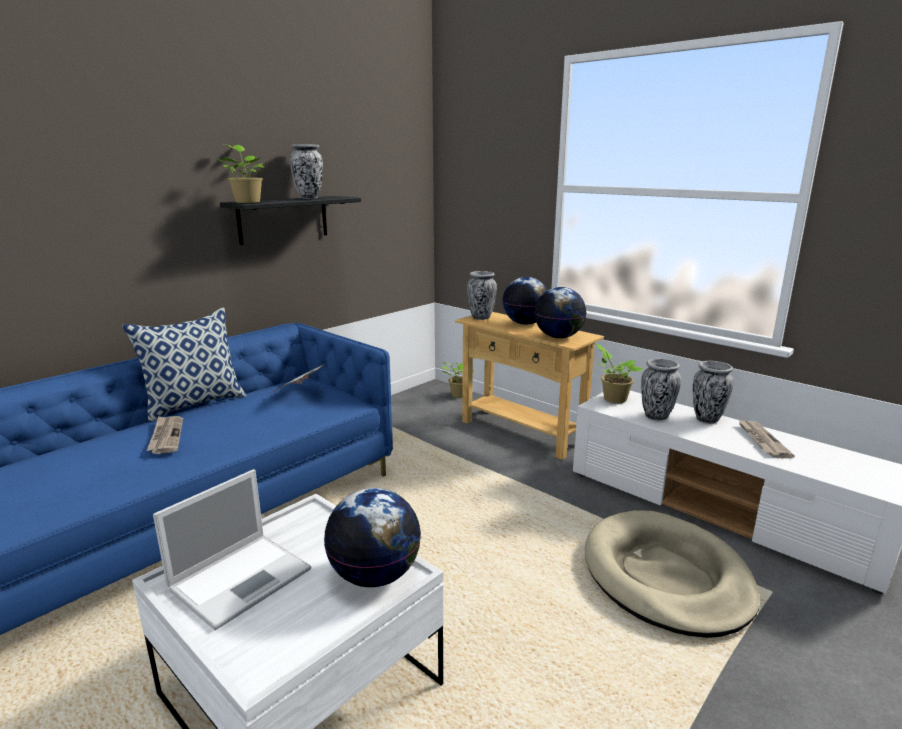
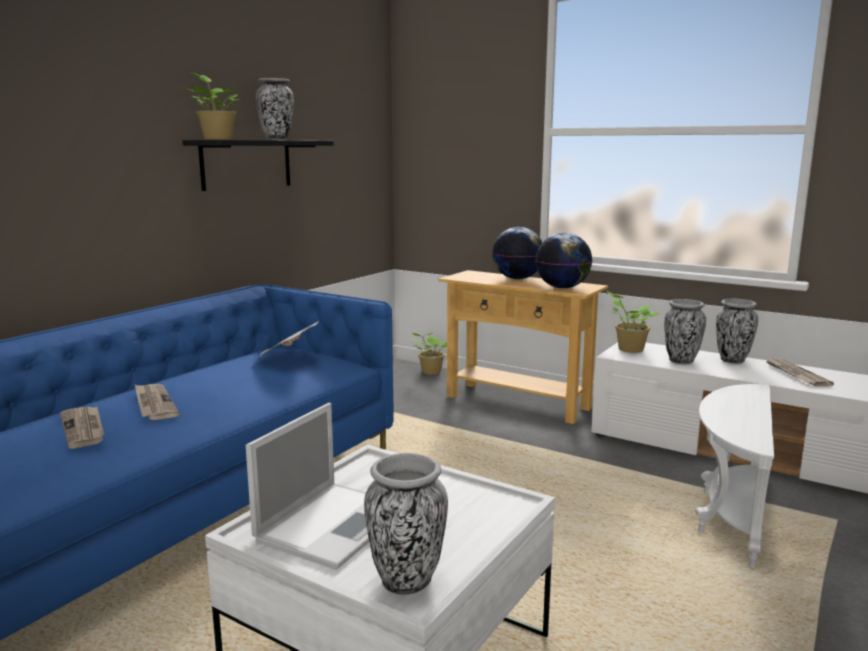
camera: 10 degrees left, 5 degrees down
(99, 458) = (84, 429): none -> newspaper
(194, 404) = (165, 374): pillow -> none
(375, 575) = (482, 508): globe -> none
(481, 317) = (465, 275): vase -> vase (406, 581)
(666, 576) = (729, 517): beige dog bed -> white side table

